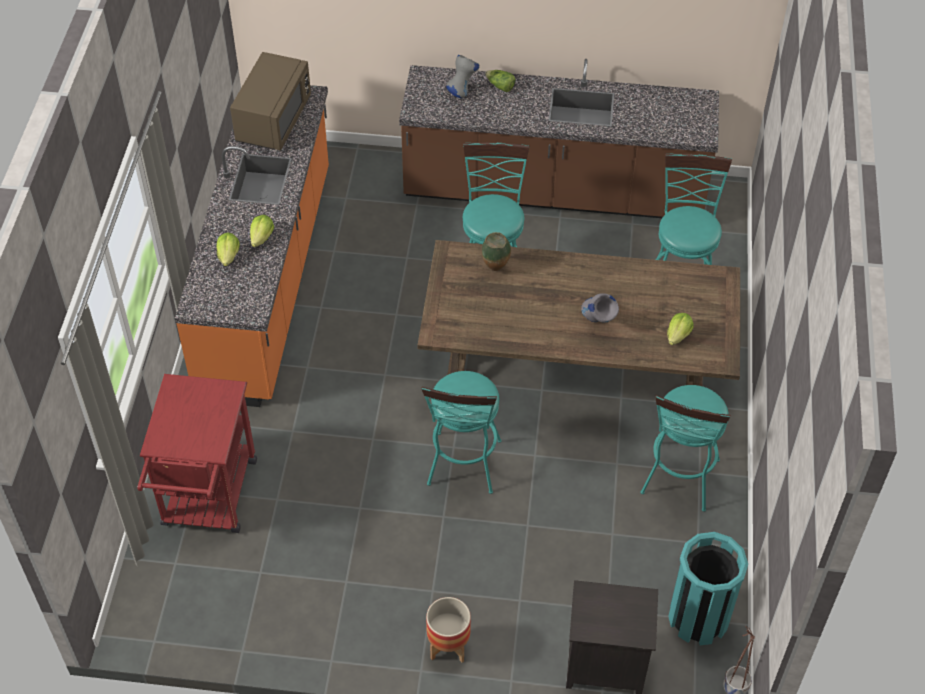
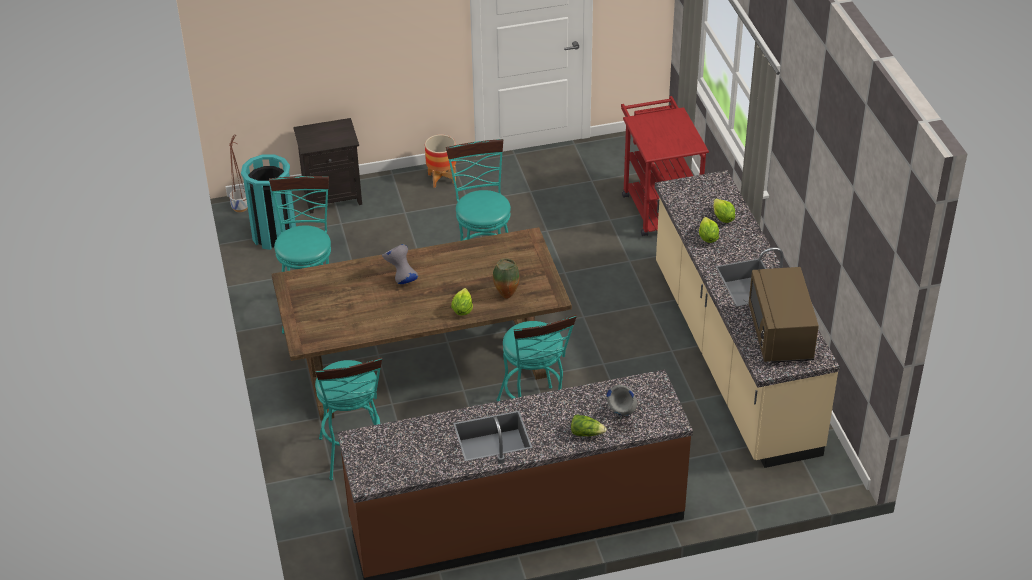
camera: 160 degrees right, 10 degrees down
(268, 281) = (732, 358): orange counter -> beige counter
(678, 336) = (330, 287): lettuce -> lettuce (462, 310)

